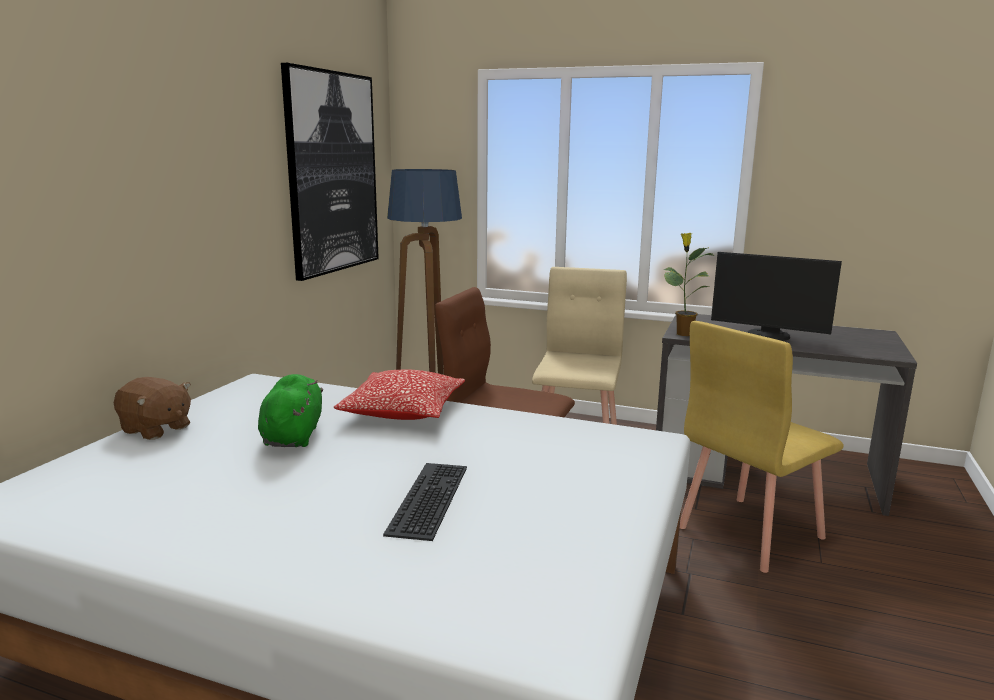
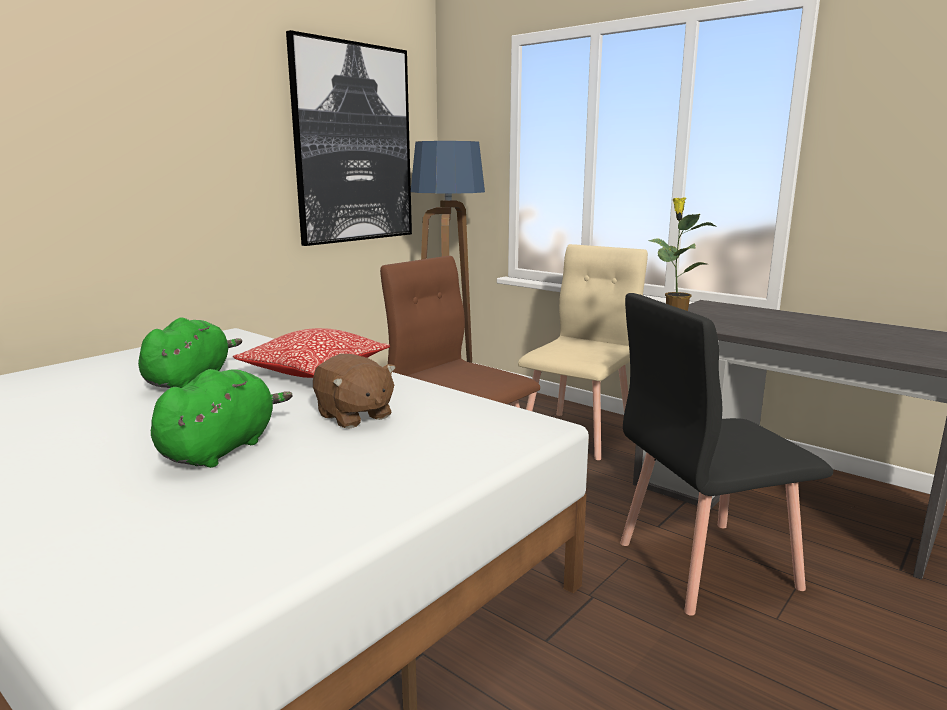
camera: 20 degrees right, 0 degrees up
(156, 429) = (94, 363): brown plush toy -> brown plush toy (354, 416)
(426, 497) = (222, 449): keyboard -> green plush toy
(749, 532) = (704, 564): yellow chair -> black chair
(768, 336) = (782, 329): monitor -> none

